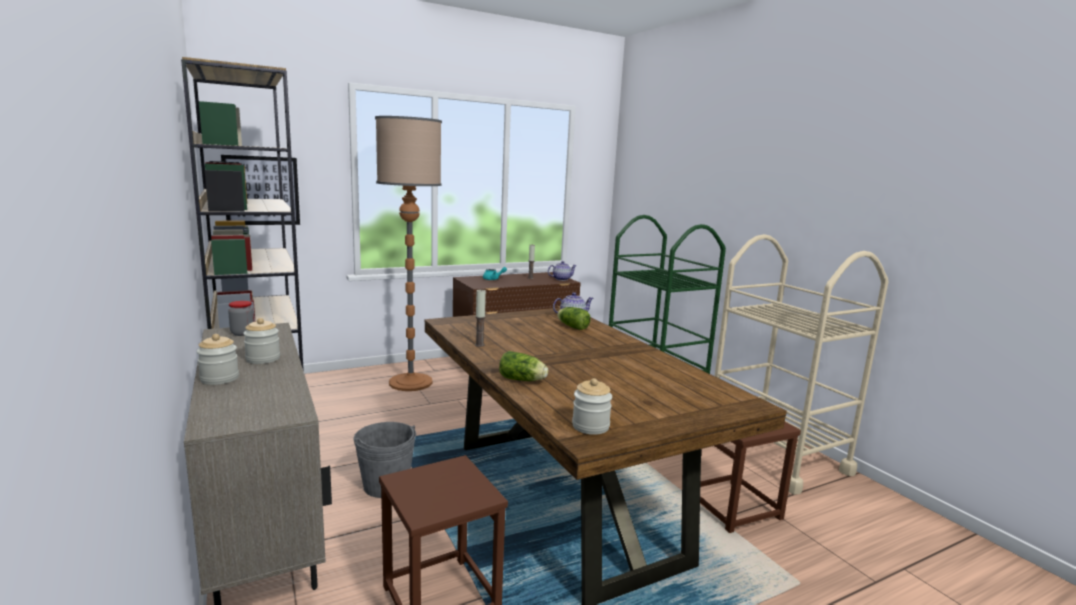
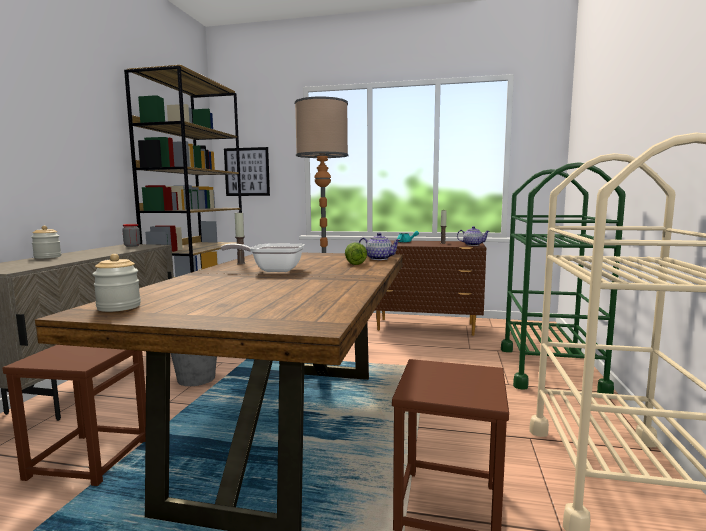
camera: 40 degrees right, 5 degrees down
(263, 359) = (95, 253): jar -> none
(523, 380) = (190, 280): lettuce -> none
(541, 350) = (272, 270): none -> frying pan

